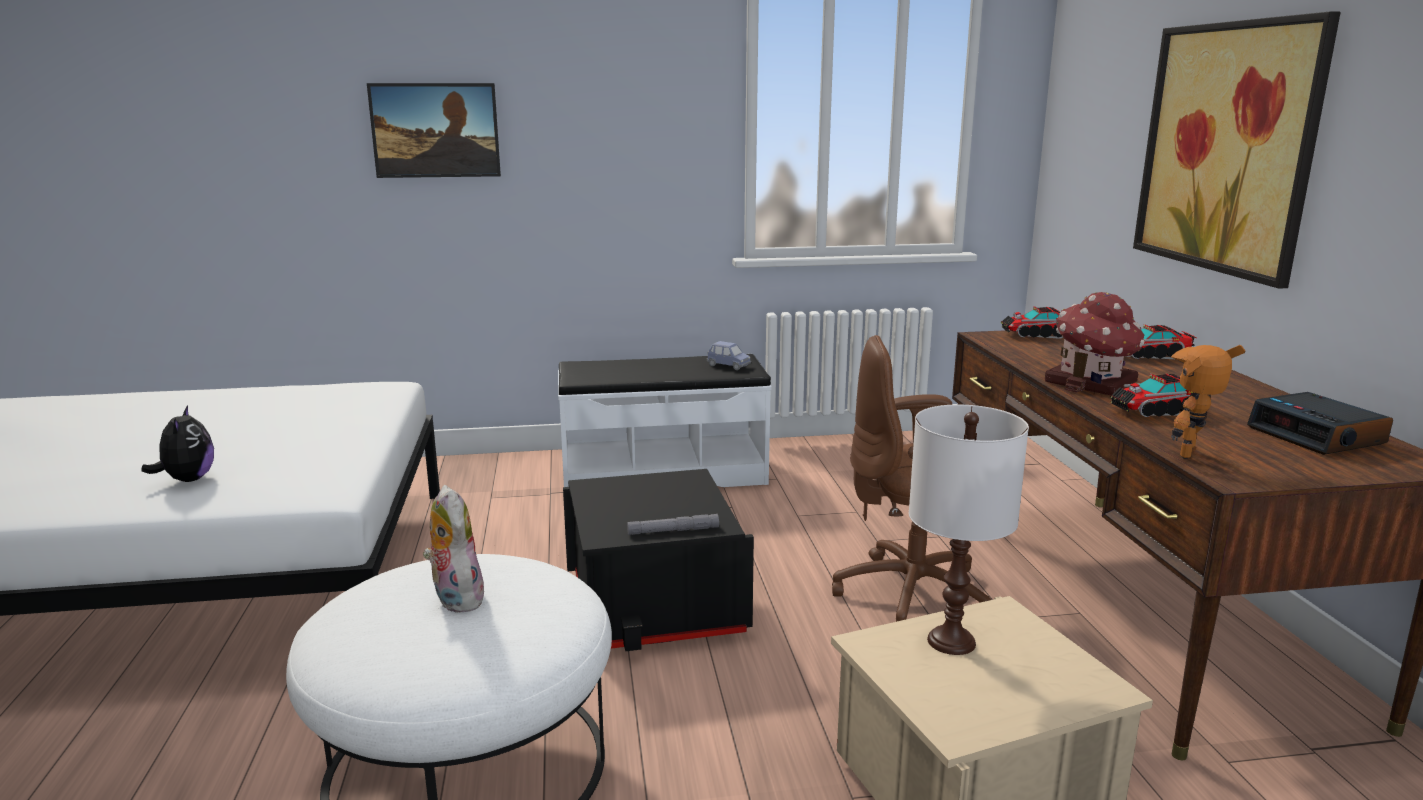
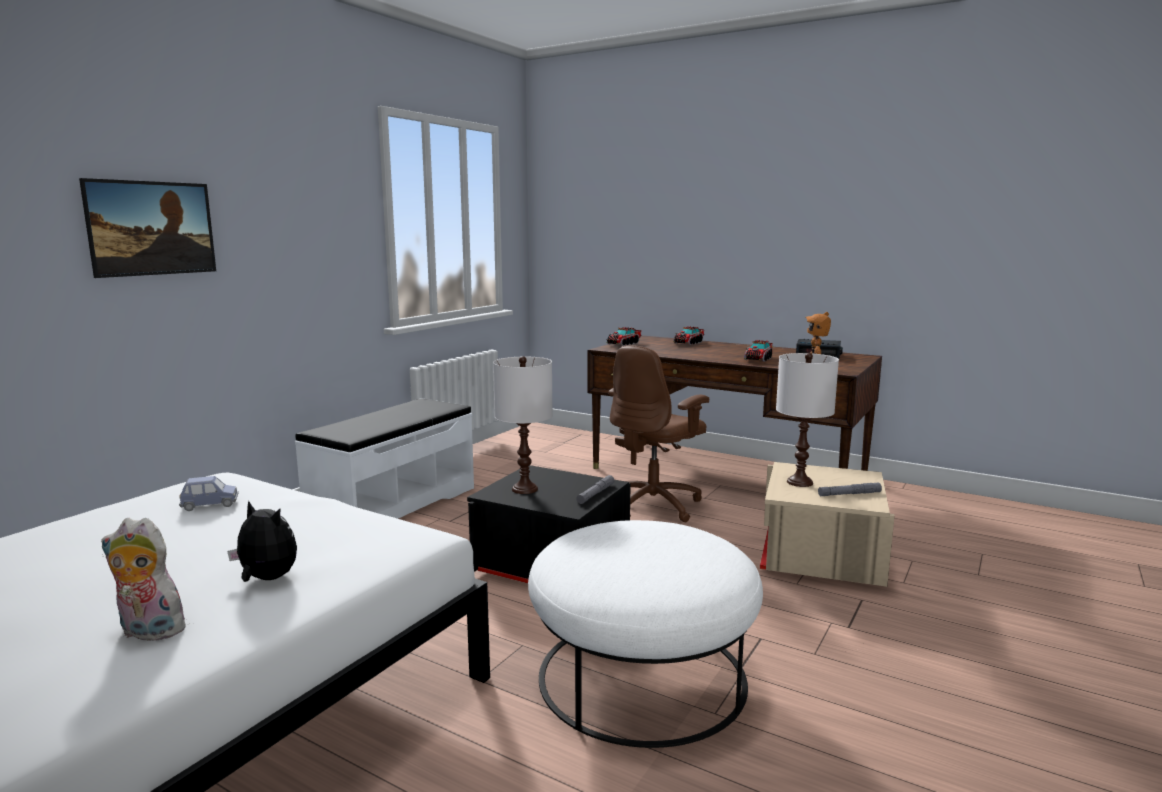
camera: 50 degrees left, 5 degrees down
(455, 598) = (634, 548): plush toy -> plush toy (148, 632)
(630, 494) = (525, 489): none -> white table lamp
(728, 366) = (430, 406): blue toy car -> blue toy car (210, 505)
(974, 697) = (849, 494): none -> grey flashlight
(1092, 383) = (707, 356): toy house -> none
(1227, 148) = (695, 230): picture -> none

